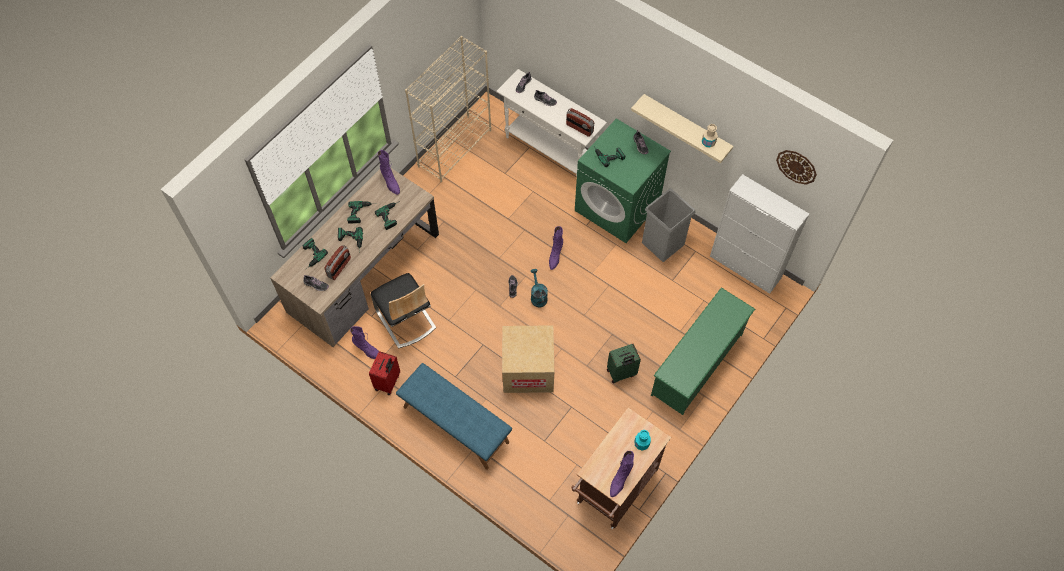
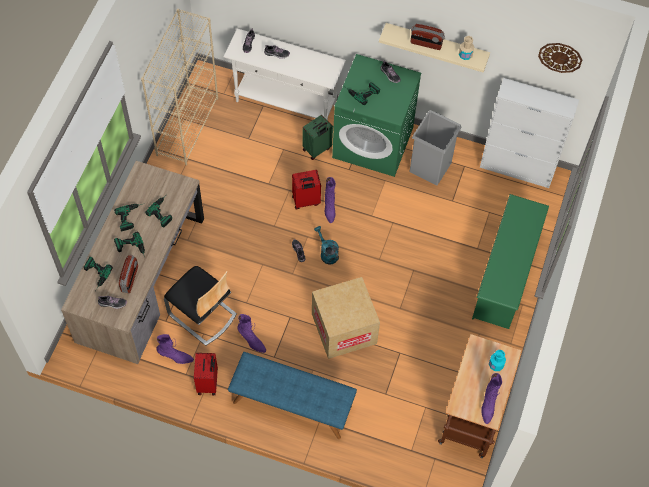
camera: 20 degrees left, 0 degrees up
(390, 182) = (149, 178): purple boot -> purple boot (251, 341)
(536, 244) = (306, 201): none -> red suitcase
(579, 128) = (321, 73): radio -> radio (426, 44)
(621, 373) = (436, 306): green suitcase -> green suitcase (317, 149)

